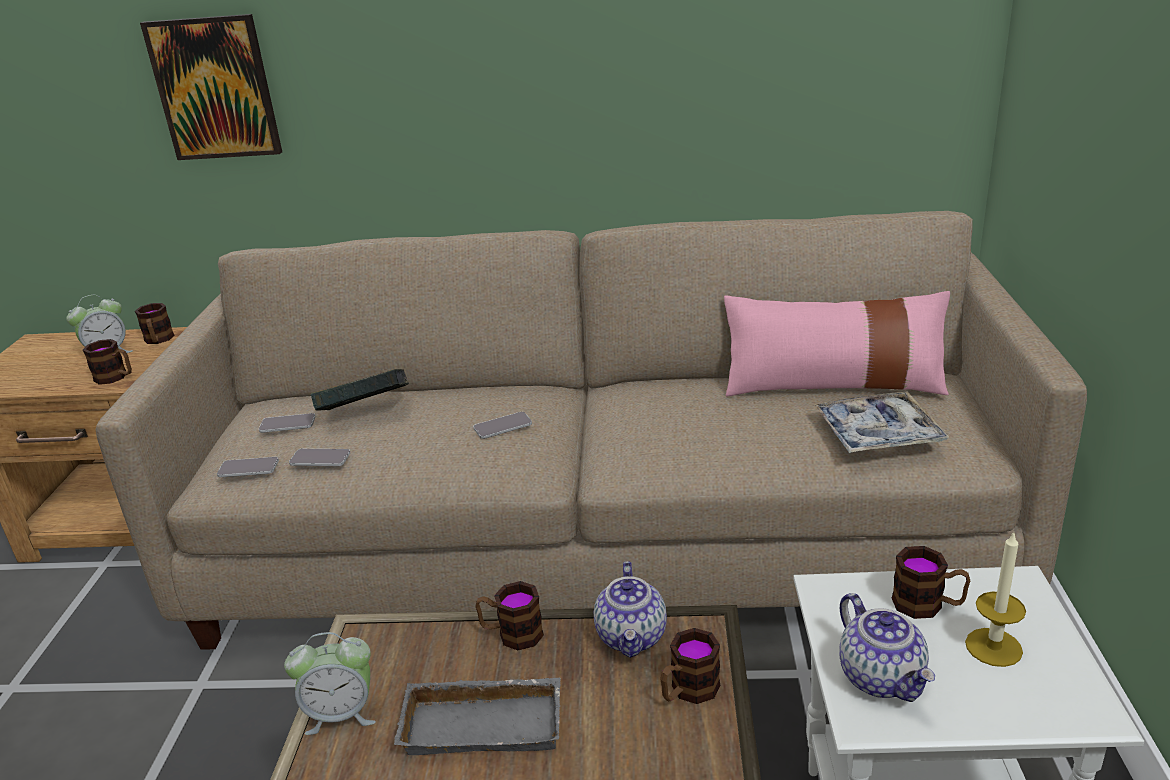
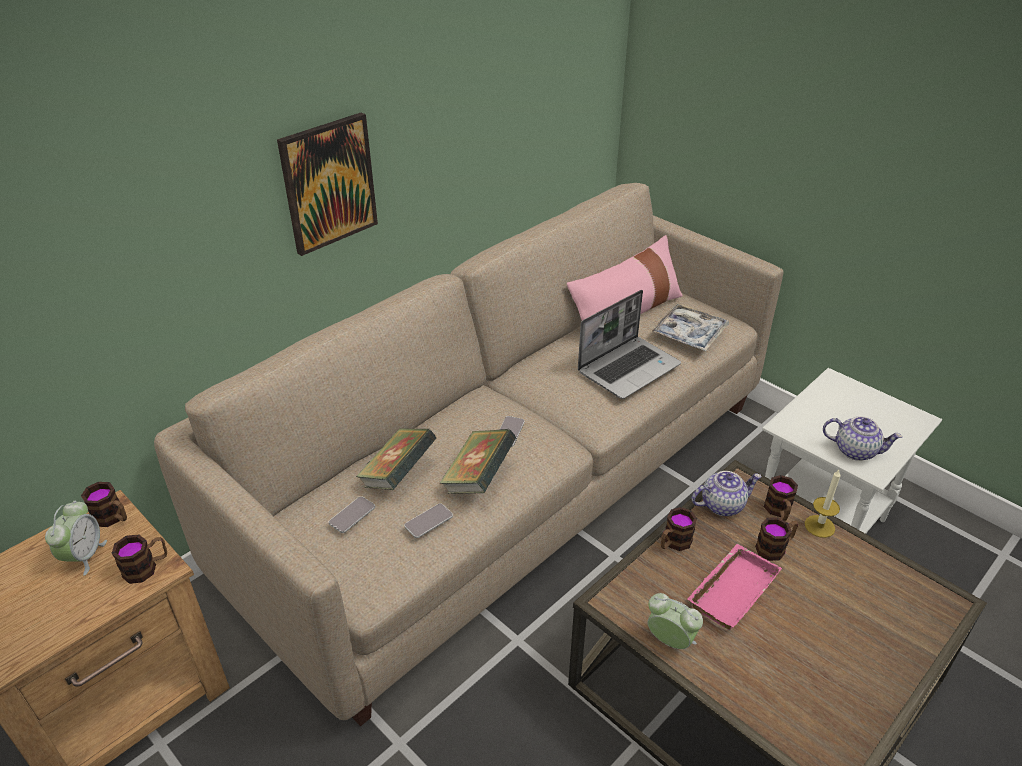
camera: 50 degrees left, 10 degrees up
(215, 88) = (120, 250): picture -> picture (328, 183)
(248, 468) = (382, 560): phone -> none
(341, 714) = (670, 641): alarm clock -> alarm clock turned 90 degrees counterclockwise
(410, 448) = (478, 478): none -> book
(485, 722) = (731, 589): grey tray -> pink tray
(632, 637) = (722, 504): teapot -> teapot turned 60 degrees counterclockwise
(733, 433) = (629, 368): none -> laptop
(928, 605) = (824, 409): mug -> mug (775, 547)
(993, 647) = (865, 412): candle -> candle (819, 526)

